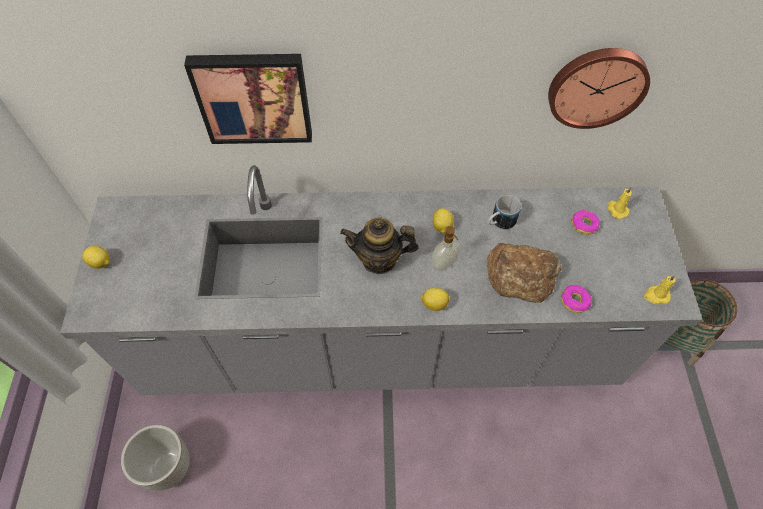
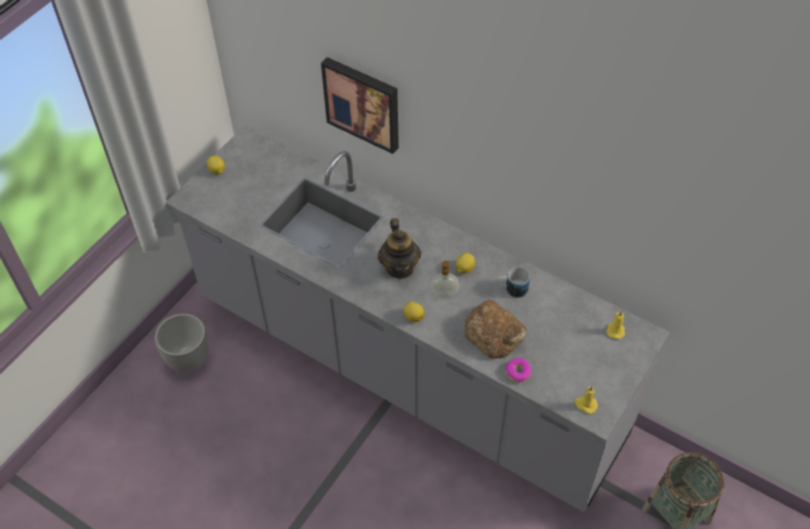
camera: 35 degrees right, 5 degrees down
(379, 260) = (400, 267): teapot -> teapot turned 135 degrees counterclockwise
(584, 225) = (577, 326): donut -> none
(596, 86) = (605, 209): wall clock -> none

